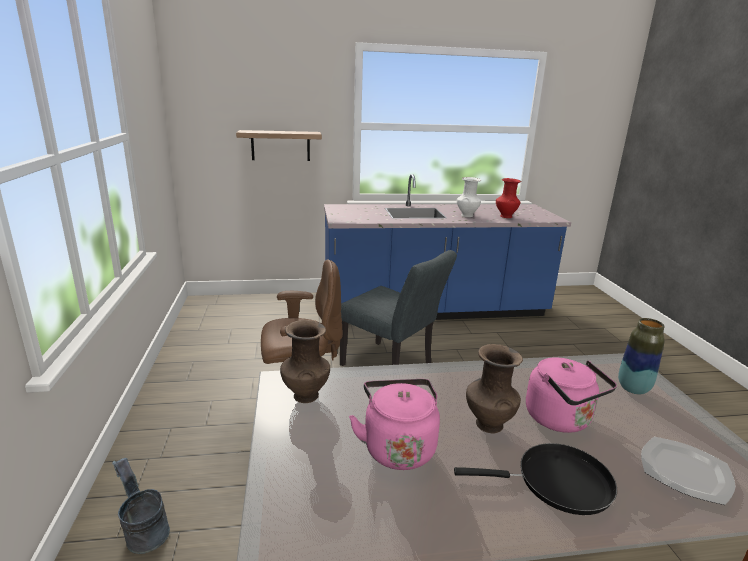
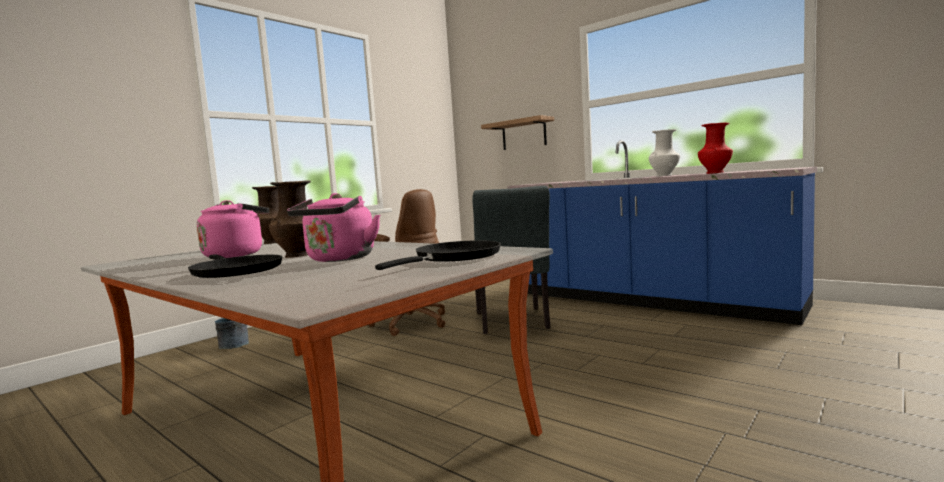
camera: 50 degrees right, 15 degrees down
(633, 388) = (454, 257): vase -> black frying pan
(684, 472) = (306, 281): plate -> none

